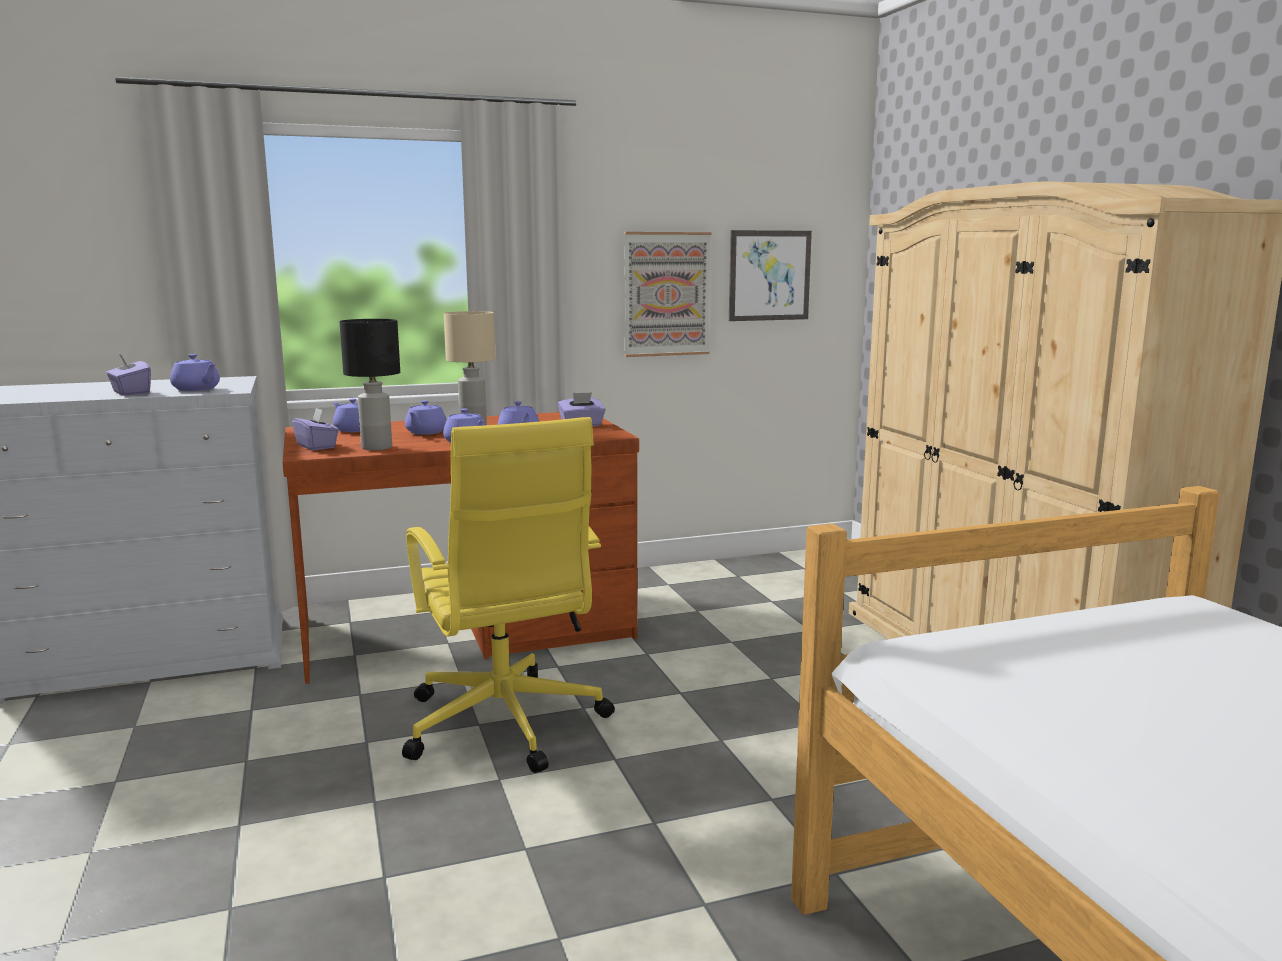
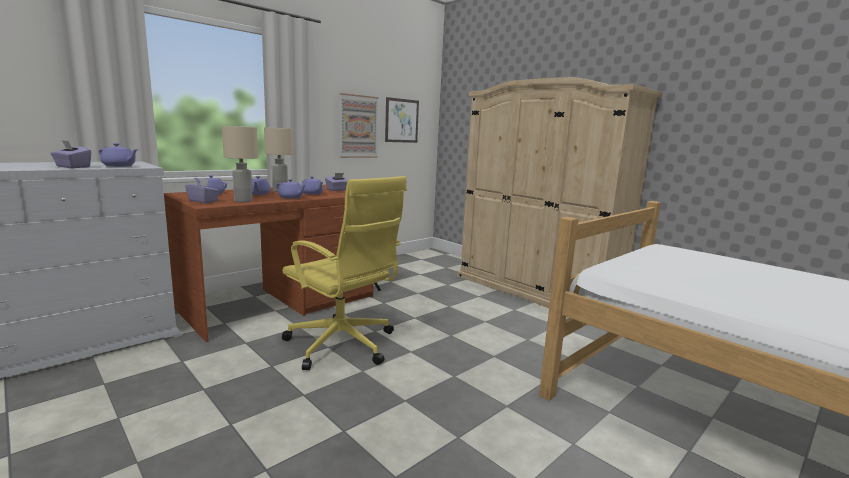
camera: 25 degrees left, 0 degrees up
(376, 448) = (243, 201): black table lamp -> beige table lamp

